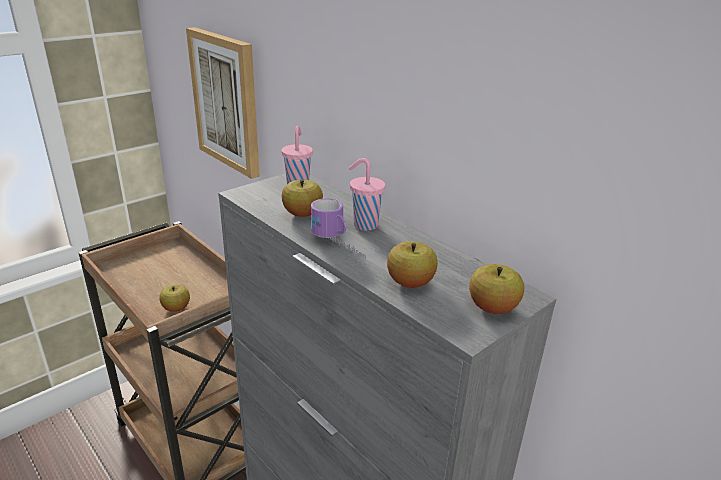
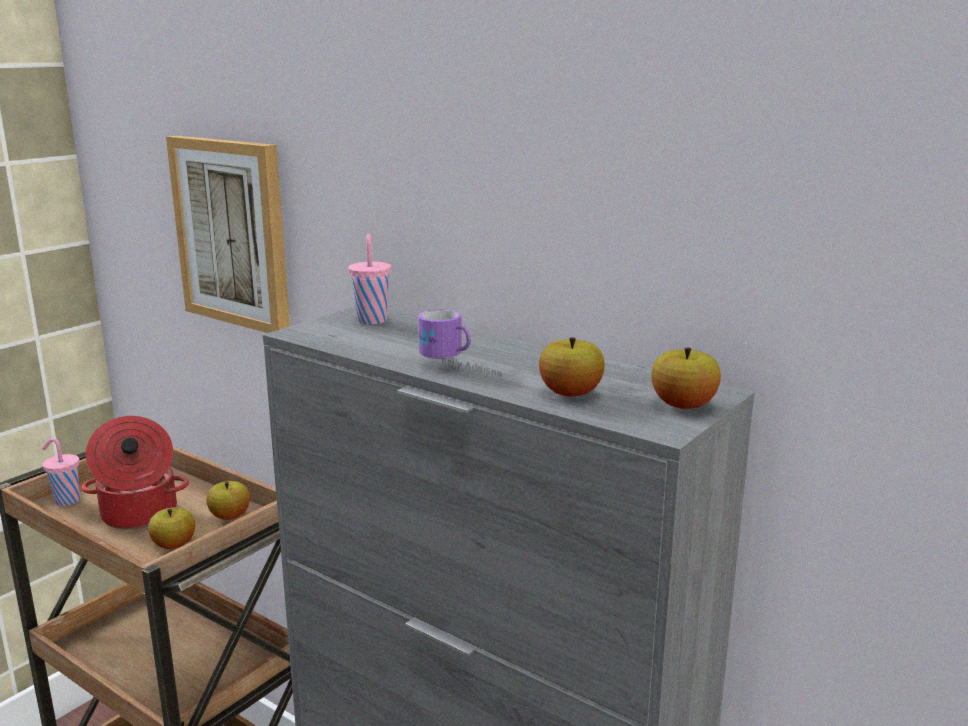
camera: 10 degrees left, 10 degrees down
(161, 282) = (139, 515): none -> cooking pot
(302, 214) = (393, 345): apple -> apple (230, 516)
(364, 225) = (482, 348): pink cup -> pink cup (66, 501)

